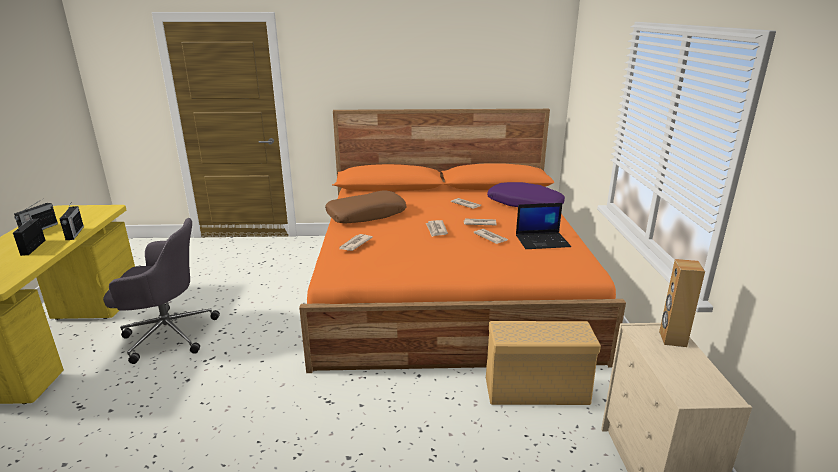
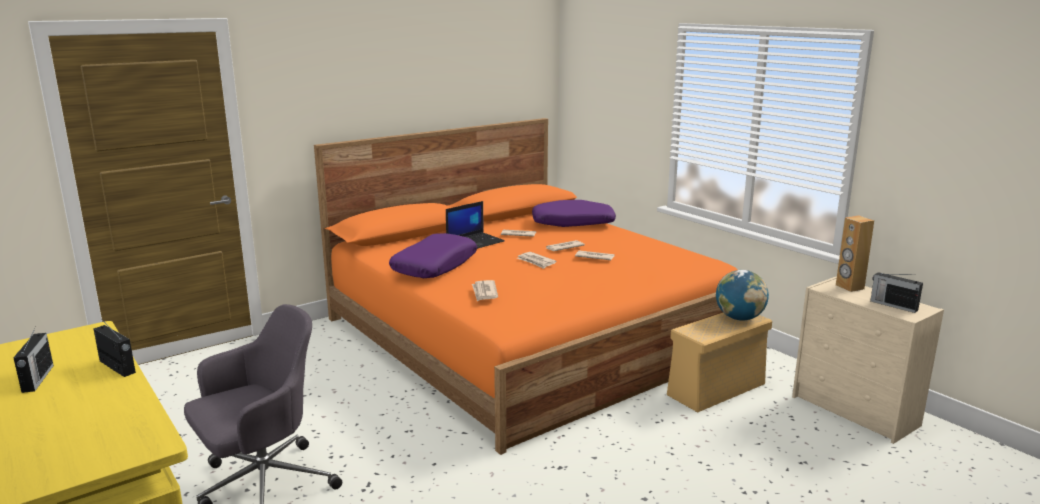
camera: 35 degrees left, 5 degrees down
(33, 247) = (90, 397): radio -> radio (893, 305)
(366, 215) = (434, 266): brown pillow -> purple pillow
(542, 241) = (642, 249): laptop -> laptop (475, 242)
(568, 332) = (739, 318): none -> globe

